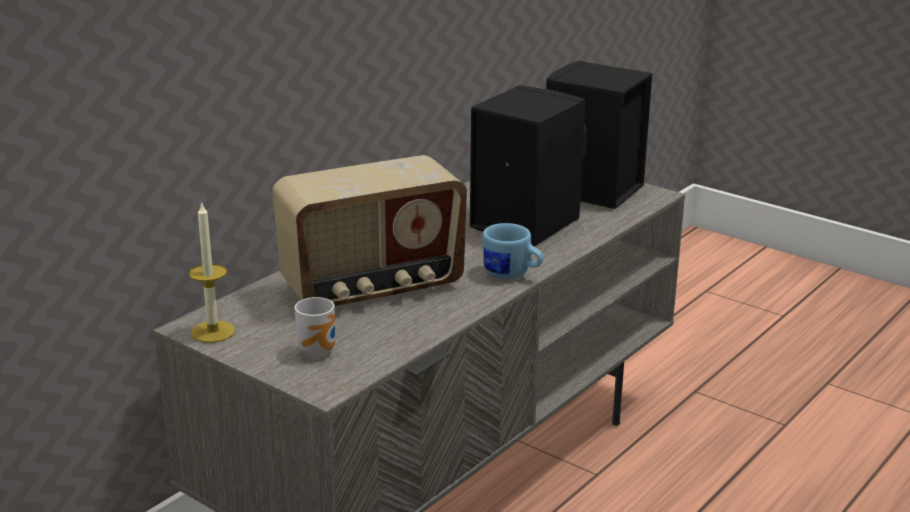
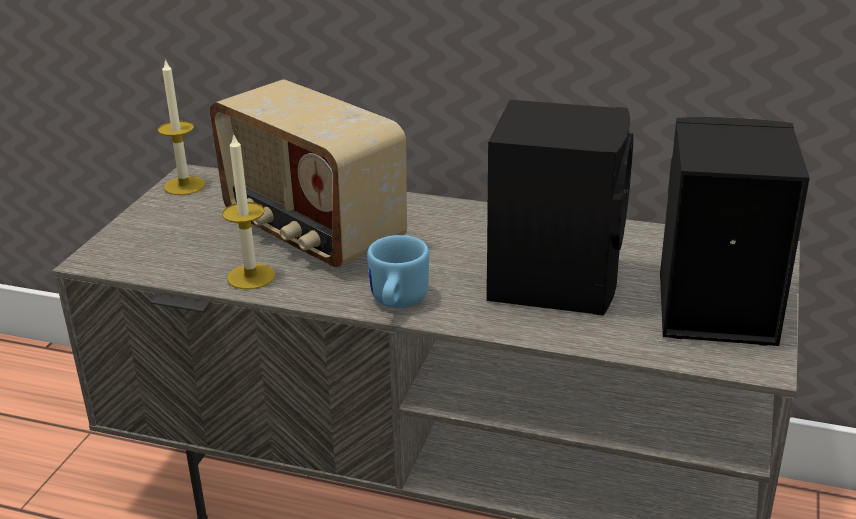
camera: 70 degrees right, 5 degrees up
(319, 351) = (165, 239): mug -> none
(425, 321) = (251, 276): none -> candle

